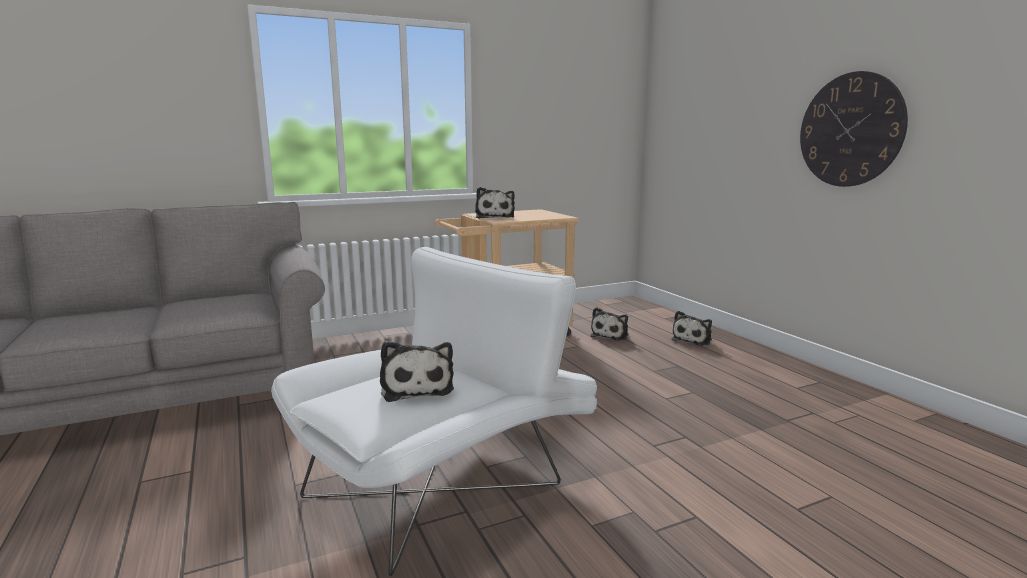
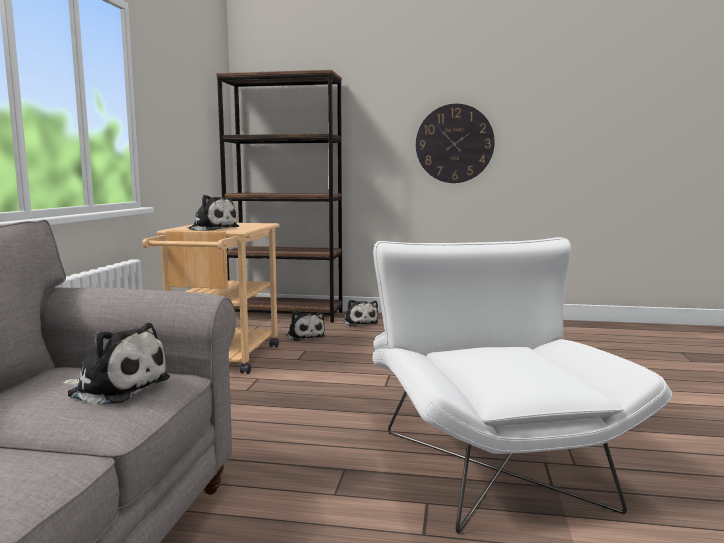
camera: 55 degrees left, 5 degrees down
(416, 387) = (516, 360): plush toy -> plush toy (116, 387)
(651, 312) = (286, 314): none -> brown bookcase

